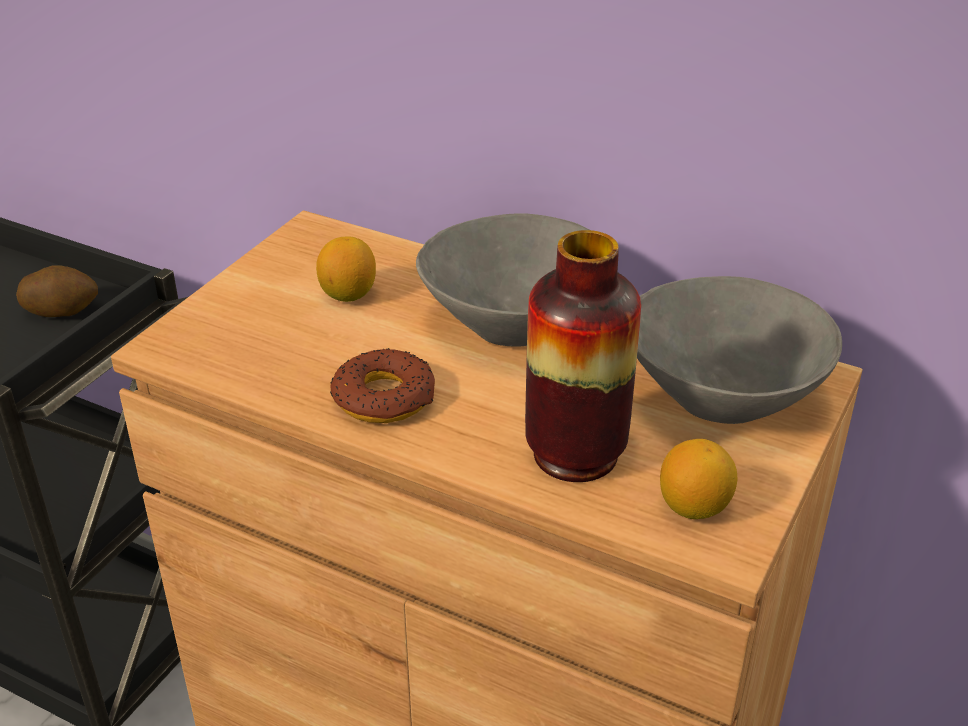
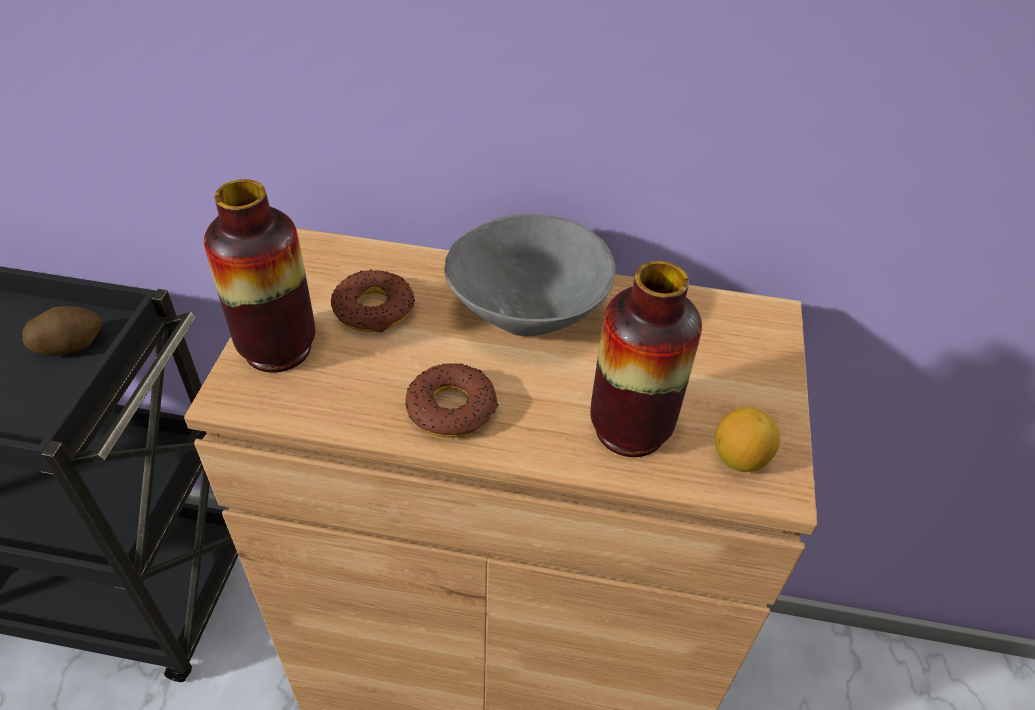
camera: 20 degrees left, 10 degrees up
(231, 313) = (278, 348): none -> vase
(348, 294) = (374, 309): lemon -> donut
(720, 398) = (714, 351): grey bowl -> none

